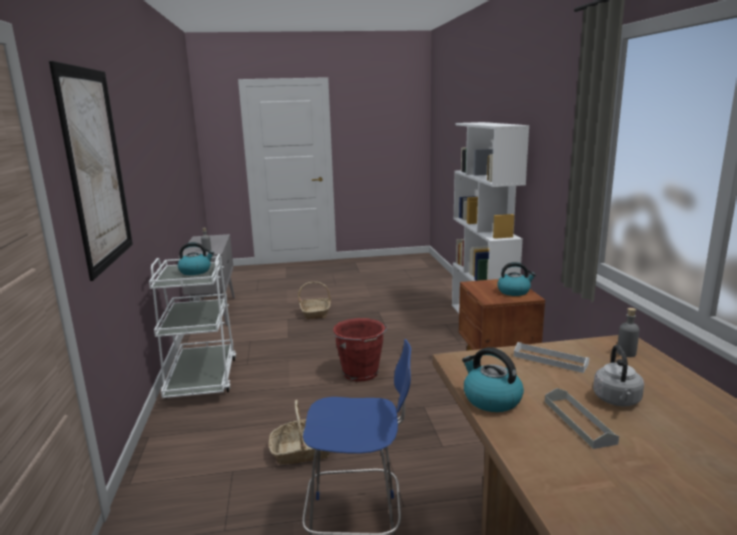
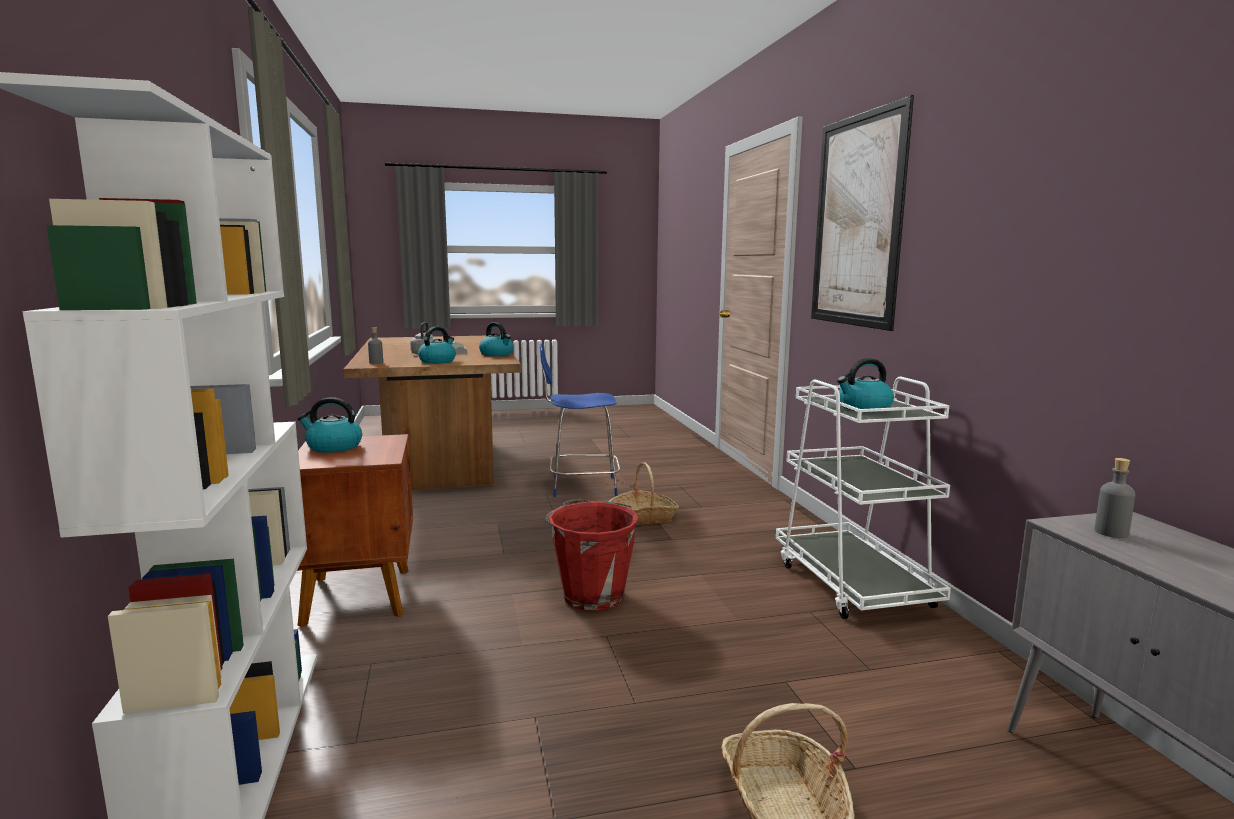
camera: 175 degrees right, 5 degrees down
(550, 360) = (438, 361): white tray -> kettle

